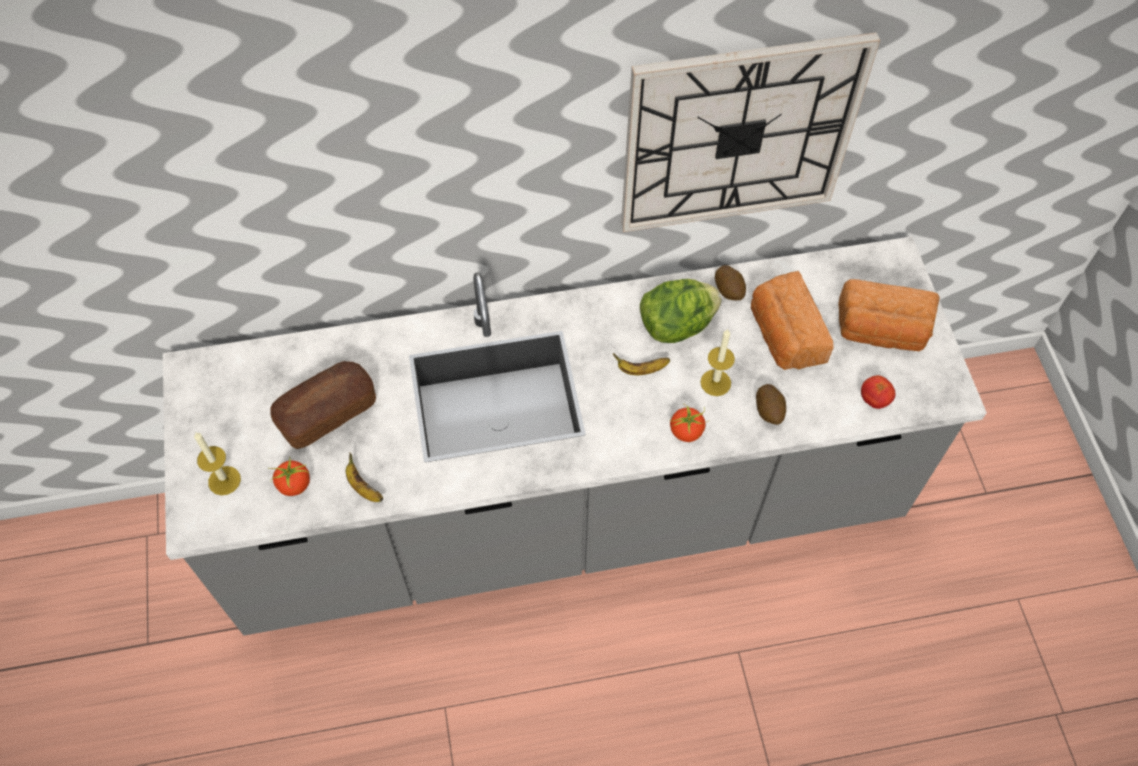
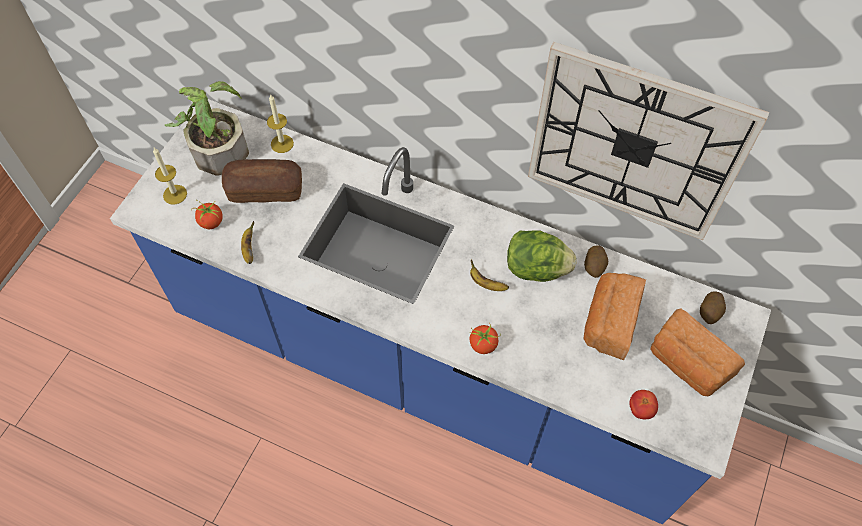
camera: 35 degrees right, 0 degrees up
(230, 398) = (217, 146): none -> potted plant
(568, 513) = (430, 367): grey counter -> blue counter
(715, 382) = (531, 324): candle -> candle (282, 144)
(769, 410) = (554, 368): potato -> potato (710, 312)

